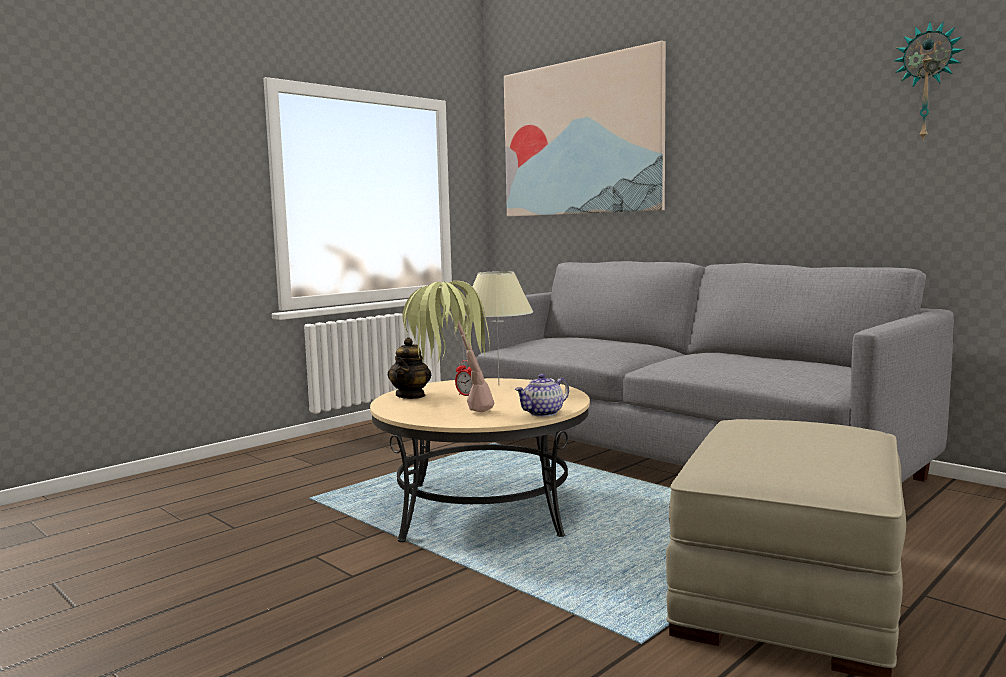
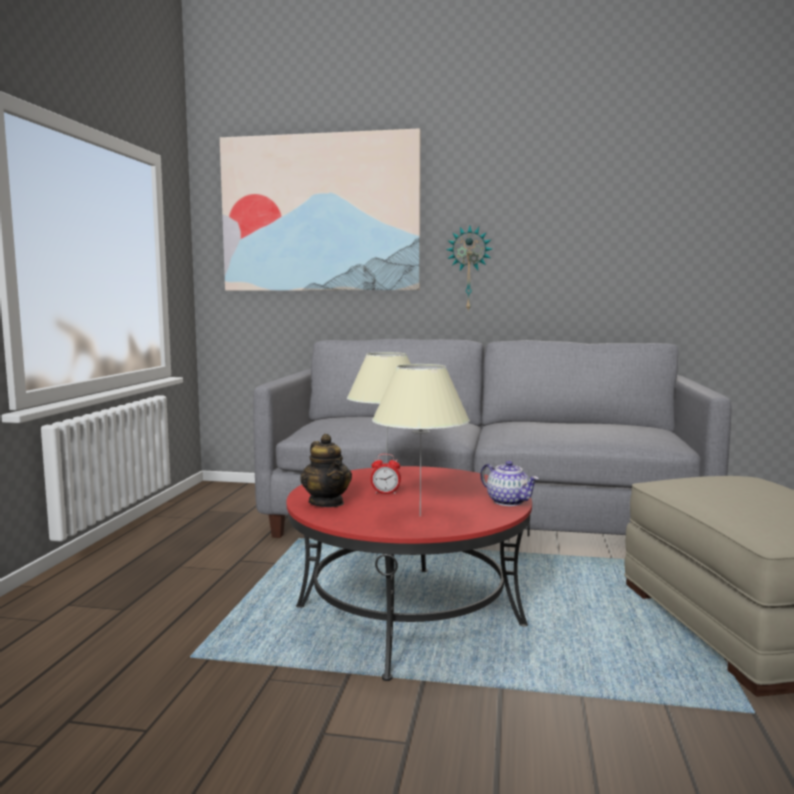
camera: 35 degrees left, 0 degrees up
(449, 412) = (420, 516): potted plant -> beige table lamp
(483, 509) = (408, 616): beige coffee table -> red coffee table
(543, 413) = (509, 501): teapot -> teapot turned 60 degrees counterclockwise
(927, 82) = (658, 197): wall clock -> wall clock (469, 268)

